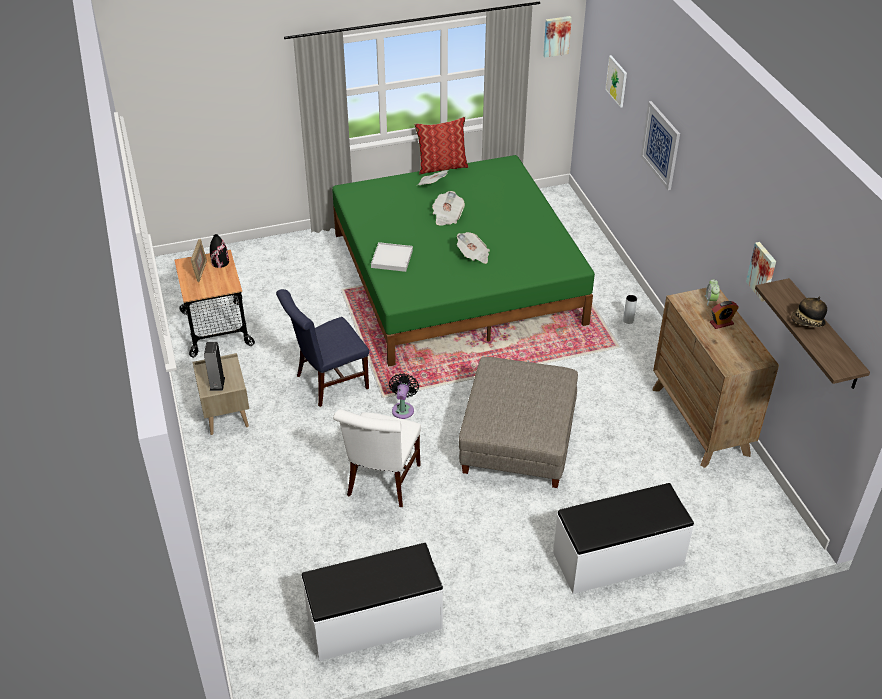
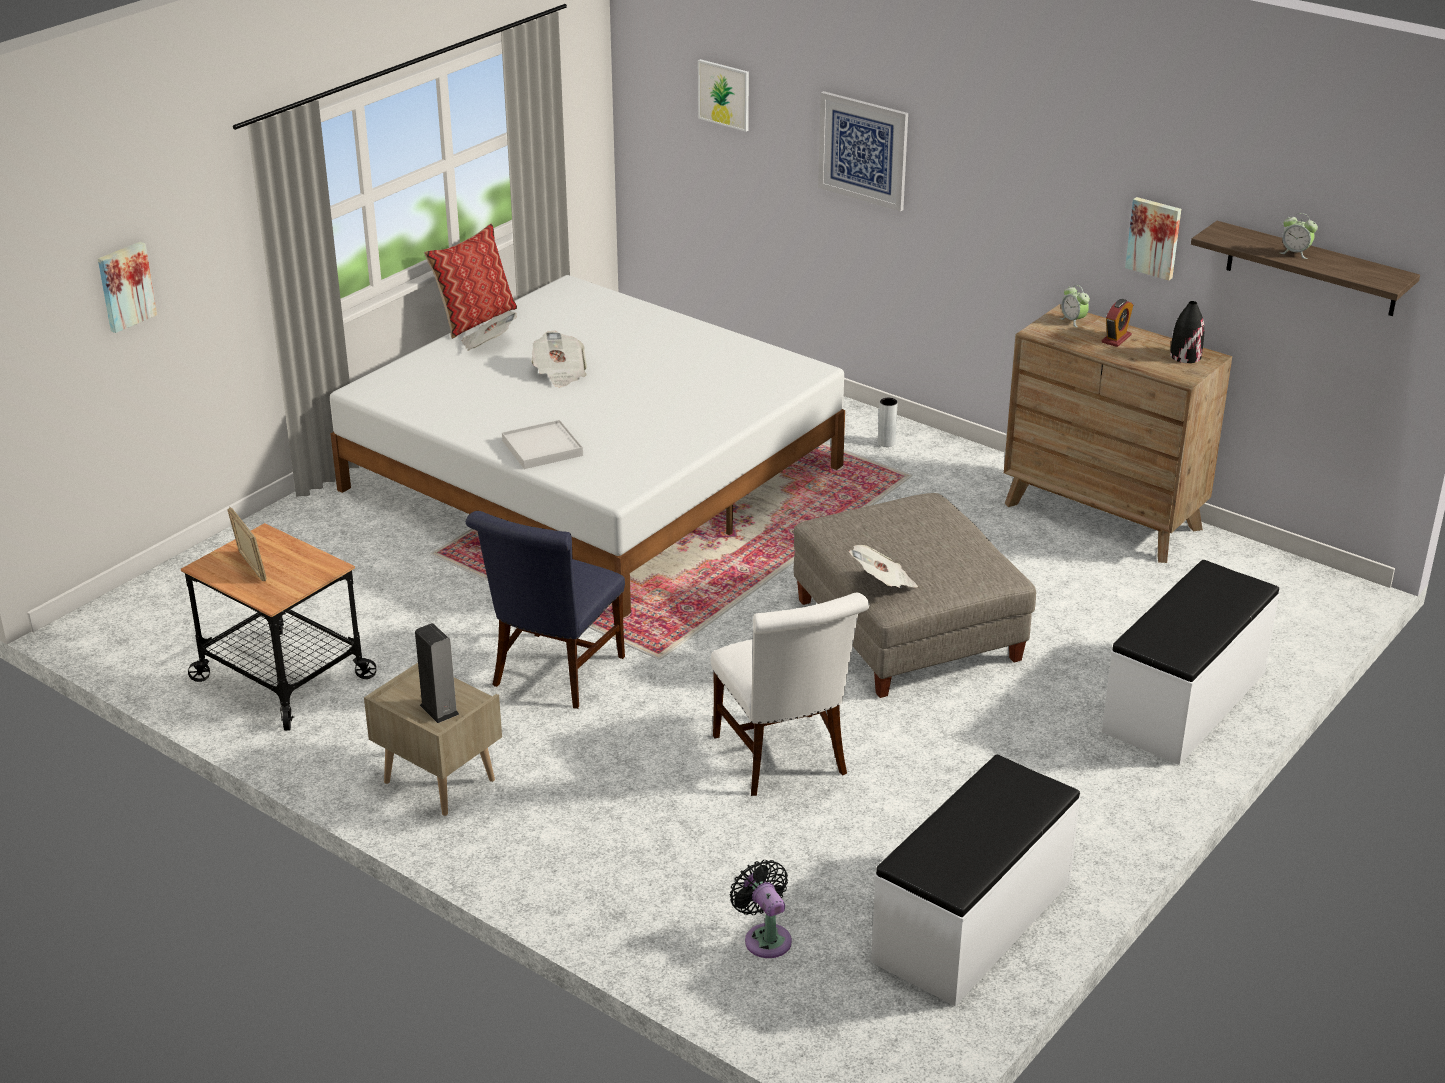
camera: 35 degrees left, 10 degrees down
(220, 262) = (269, 544): black vase -> black vase (1185, 356)
(403, 409) = (706, 659): black fan -> black fan (765, 937)
(457, 278) = (593, 478): green bed -> white bed
(473, 255) = (657, 405): newspaper -> newspaper (883, 583)
(556, 36) = (581, 63): picture -> picture (125, 286)
(807, 322) = (1295, 253): hat -> alarm clock

